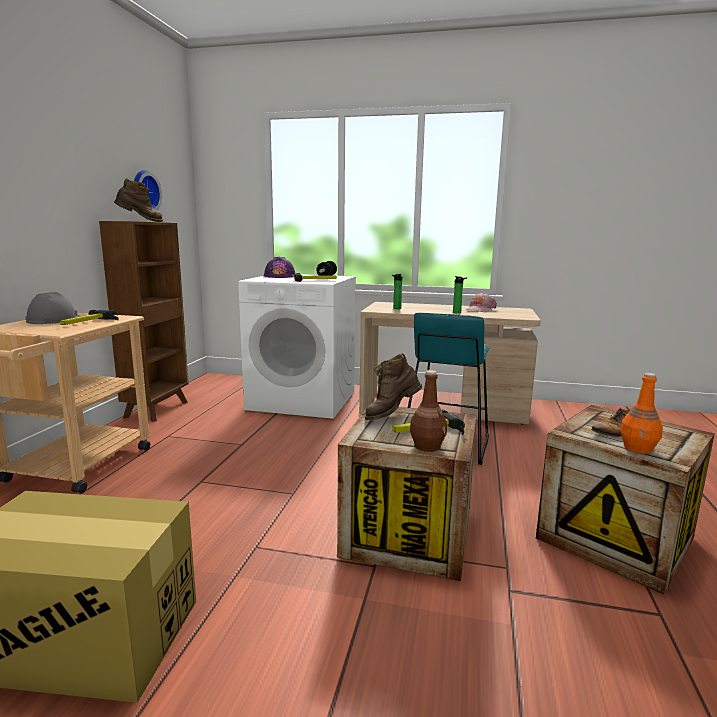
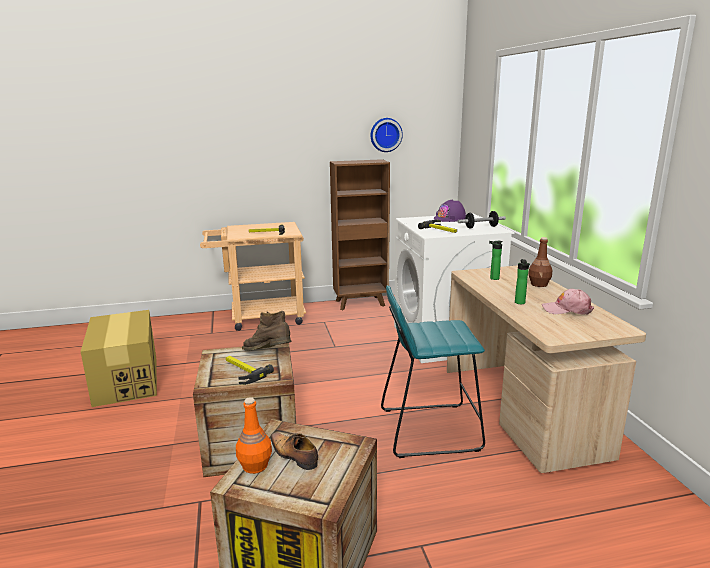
camera: 65 degrees right, 5 degrees up
(54, 320) = (267, 226): grey hard hat -> none
(141, 221) = (358, 161): brown boot -> none
(427, 446) = (212, 376): brown bottle -> brown bottle (539, 284)

